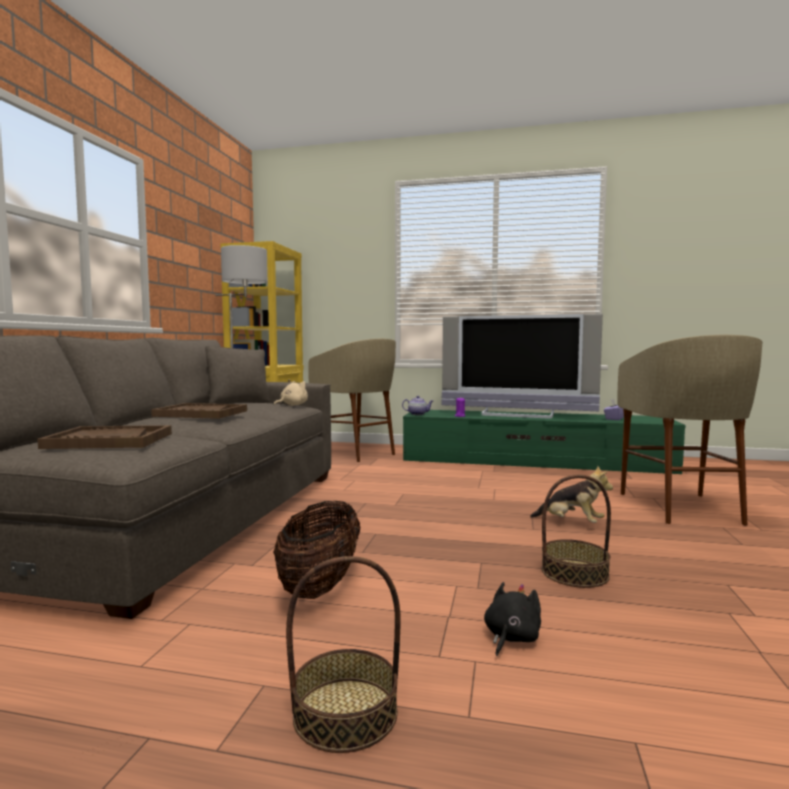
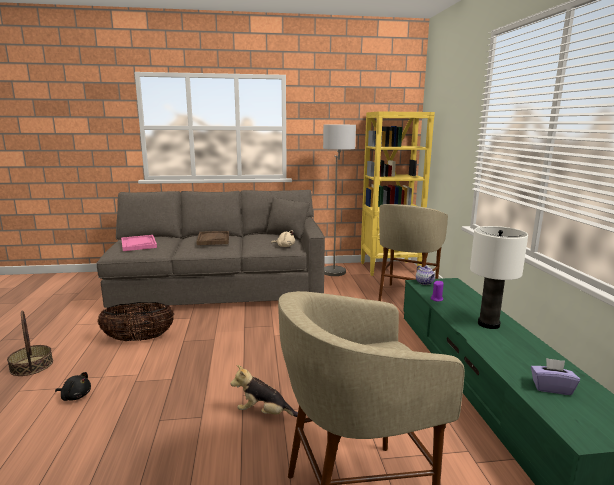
camera: 70 degrees right, 10 degrees up
(109, 441) = (138, 244): brown tray -> pink tray
(517, 415) = (489, 324): television -> white table lamp
(571, 523) = (264, 413): plush toy -> plush toy turned 90 degrees clockwise
(574, 573) = (157, 415): basket -> none

